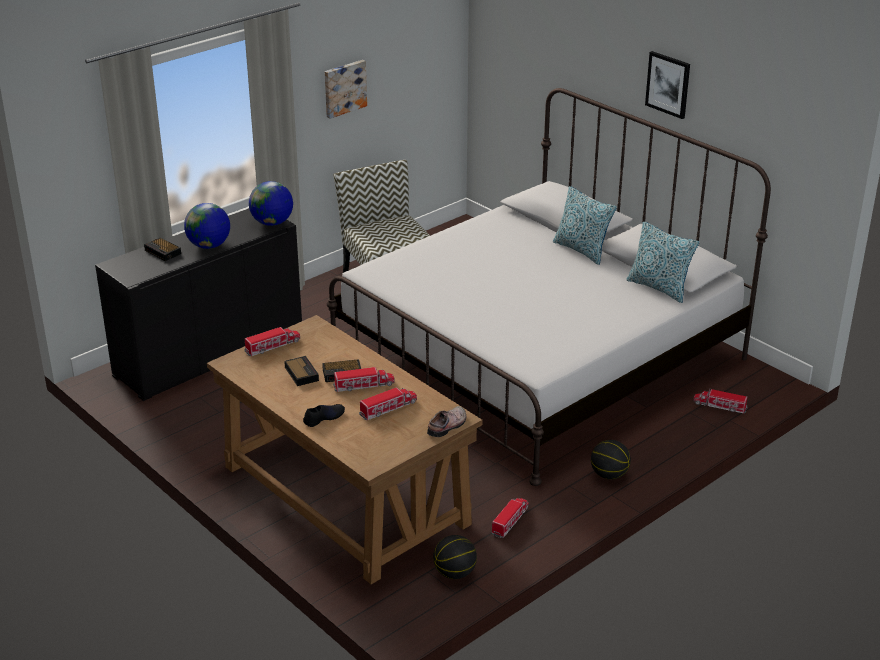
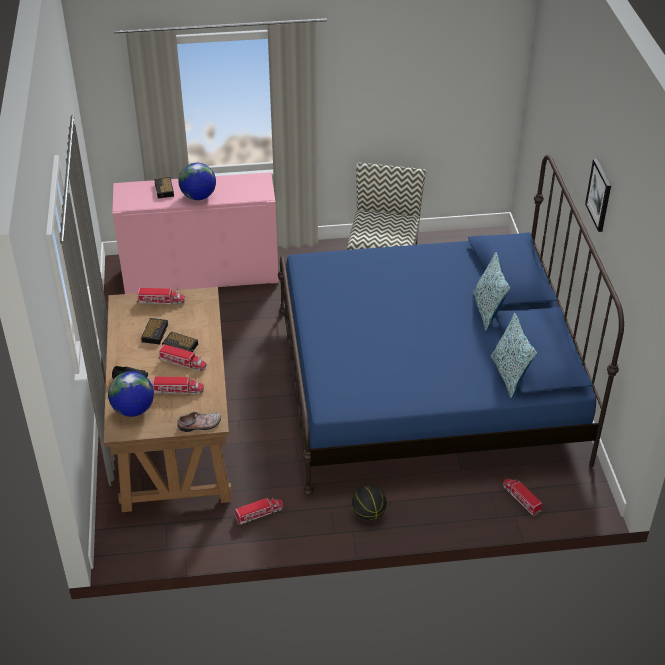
camera: 35 degrees right, 10 degrees up
(209, 353) = (201, 275): black cabinet -> pink cabinet
(272, 223) = (260, 193): globe -> globe (133, 410)
(344, 88) = (378, 95): picture -> none
(454, 573) = (181, 534): basketball -> none
(538, 355) = (427, 383): white bed -> blue bed

